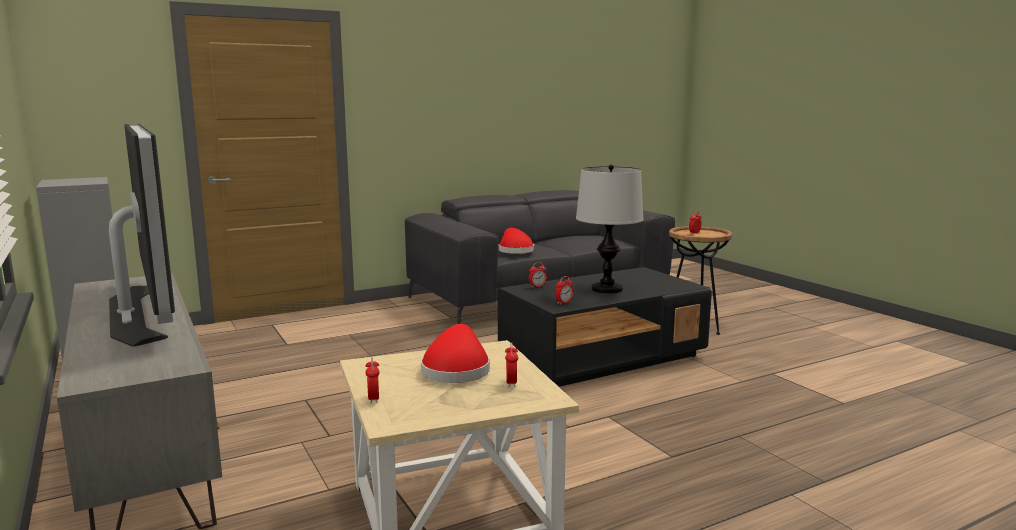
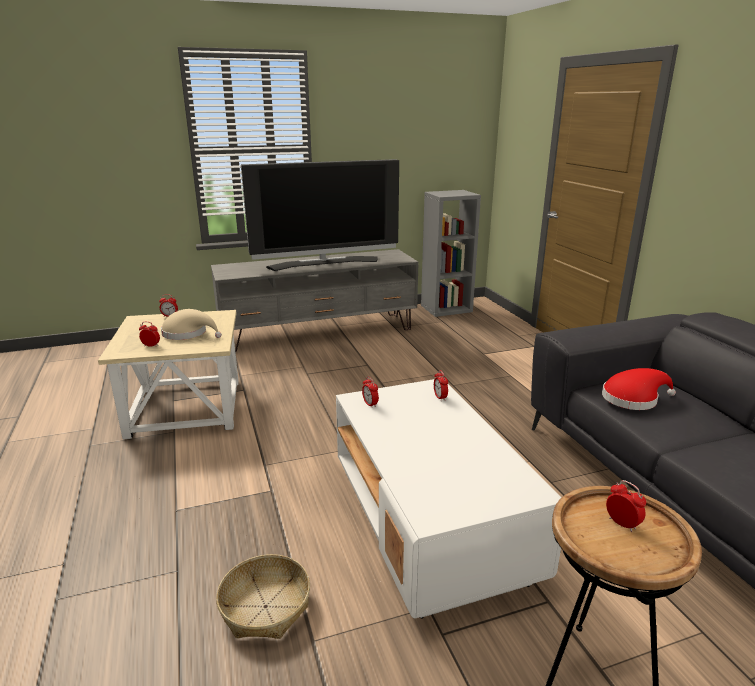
camera: 100 degrees right, 10 degrees up
(456, 370) = (188, 333): red hat -> beige hat
(602, 357) = (430, 519): black coffee table -> white coffee table
(606, 289) = (422, 439): table lamp -> none
(734, 397) = (265, 607): none -> basket

